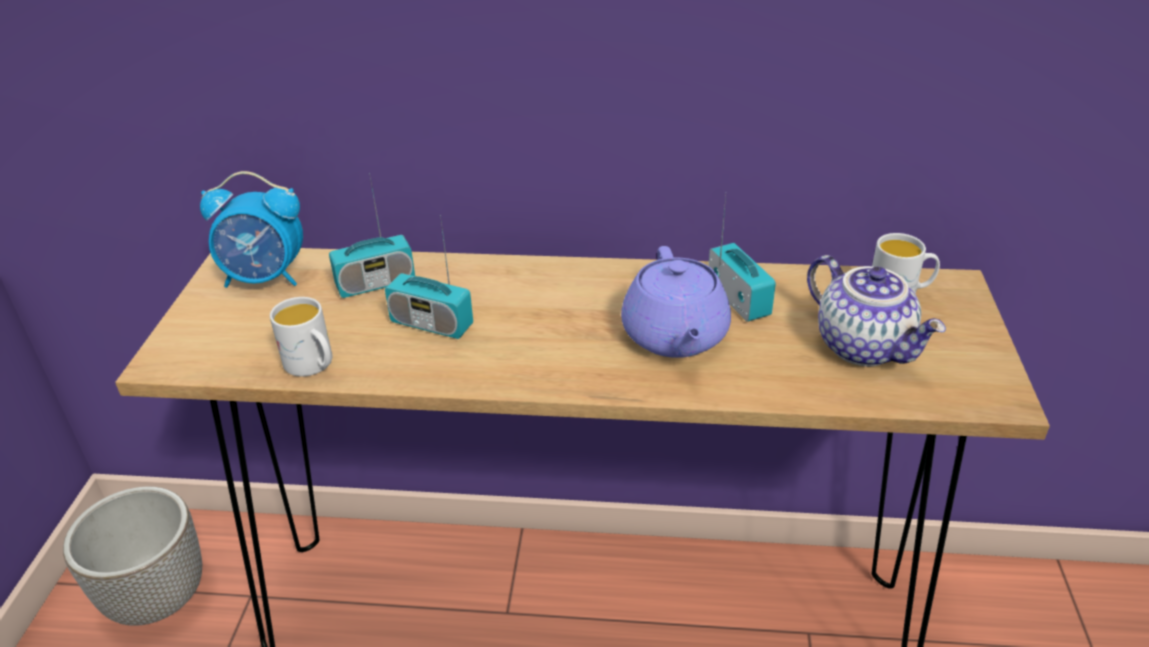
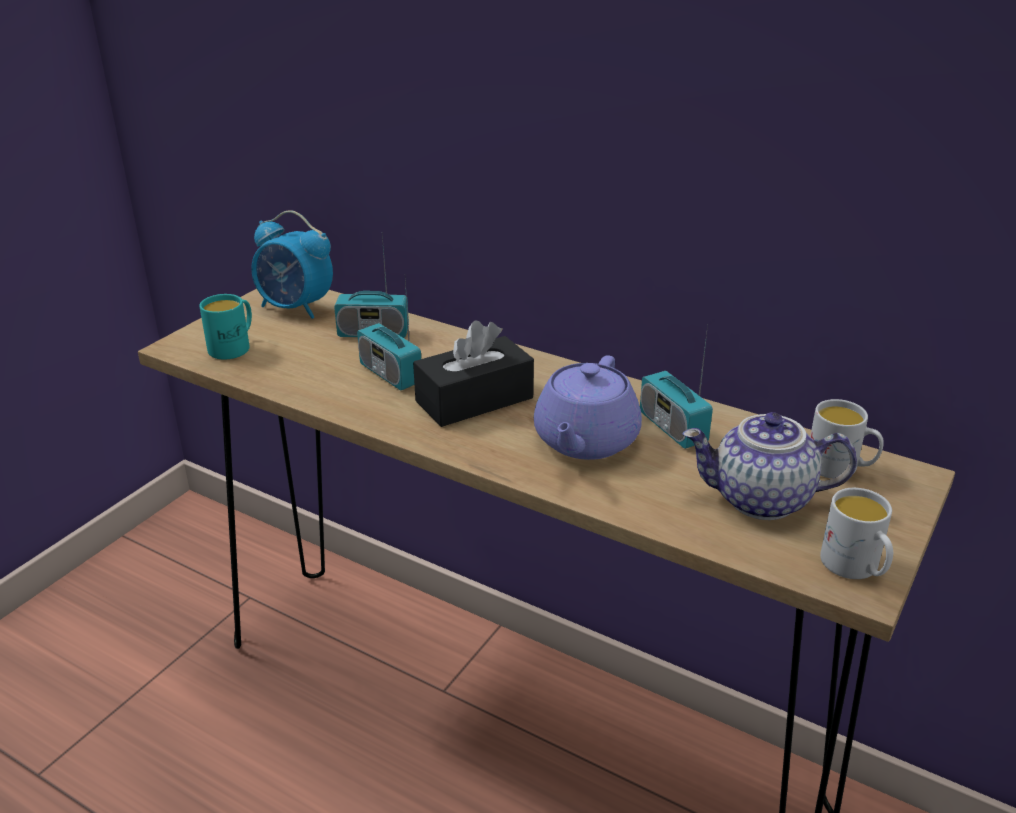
camera: 25 degrees right, 5 degrees down
(158, 597) = (184, 572): planter -> none
(231, 343) = (234, 346): none -> turquoise mug
(313, 365) = (277, 379): white mug -> white mug (855, 568)
(538, 326) = (474, 400): none -> black tissue box
(738, 299) = (672, 428): radio -> radio turned 150 degrees clockwise
(865, 346) = (760, 501): teapot -> teapot turned 105 degrees clockwise

